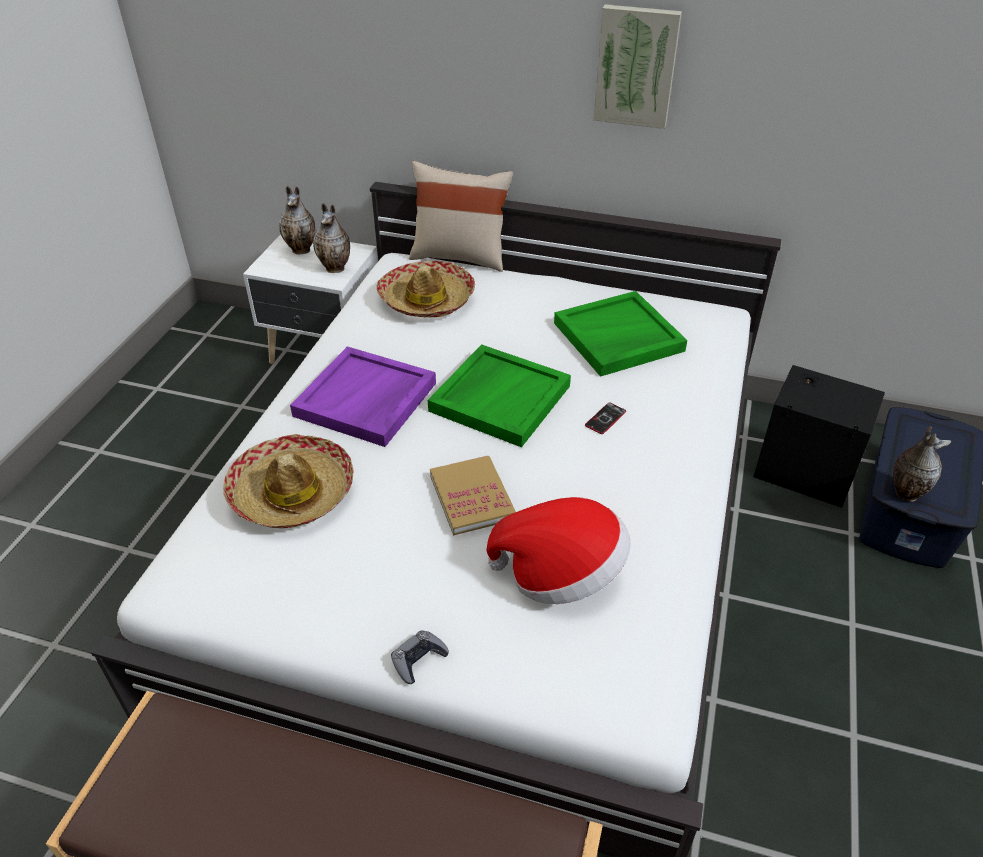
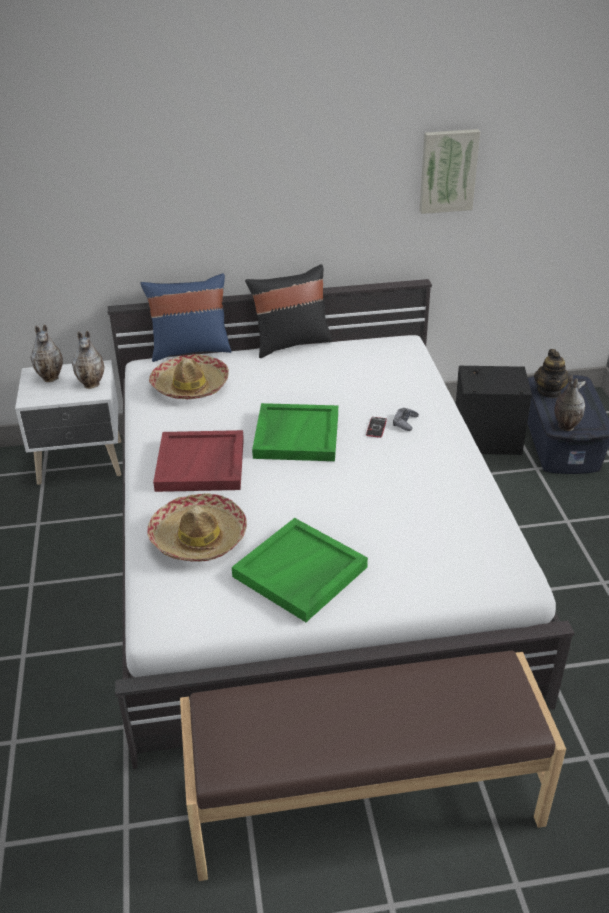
camera: 25 degrees left, 5 degrees down
(366, 400) = (201, 465): purple tray -> red tray
(418, 659) = (364, 601): grey game controller -> grey game controller (405, 422)
(460, 256) = (190, 350): beige pillow -> blue pillow
(472, 497) = (325, 501): book -> none
(561, 574) = (415, 525): hat -> none
(578, 279) = (290, 343): none -> black pillow
(617, 337) = (347, 375): green tray -> green tray (300, 573)
(636, 66) = (309, 179): picture -> picture (447, 170)
(911, 436) = (549, 392): none -> teapot

